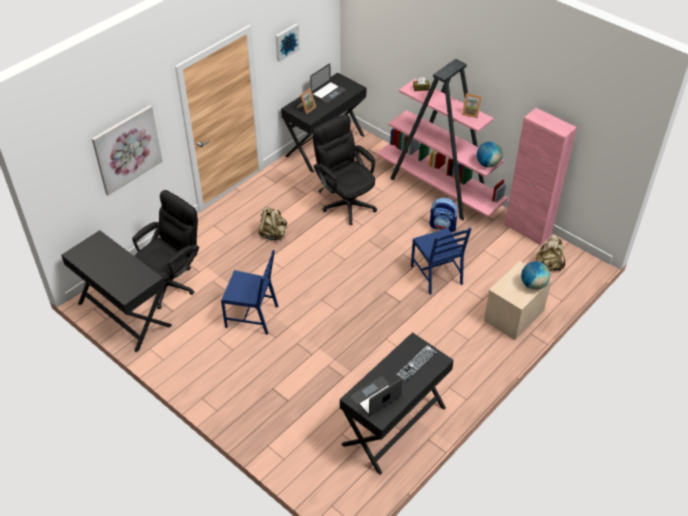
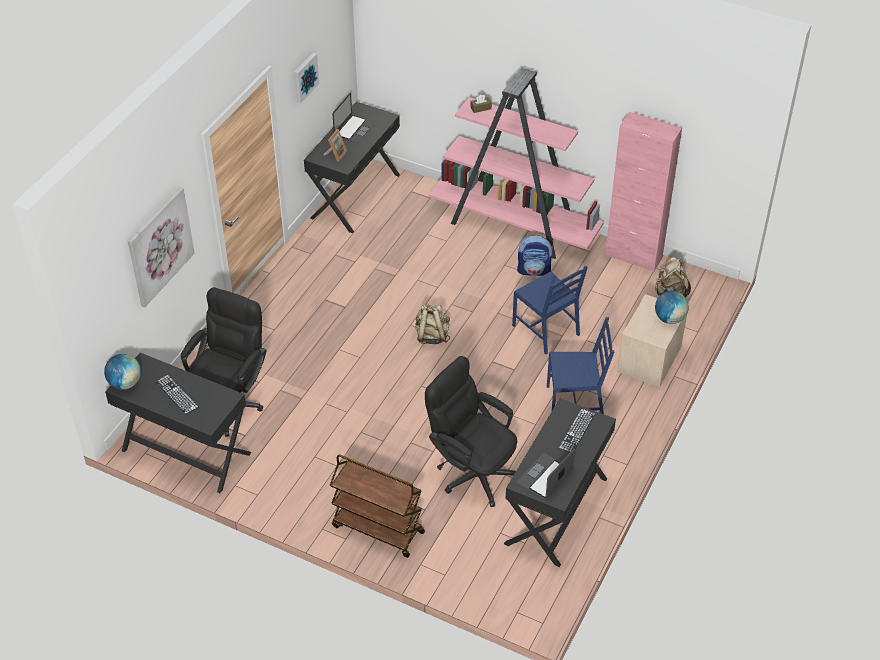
camera: 15 degrees left, 0 degrees up
(112, 267) = (177, 394): none -> keyboard
(244, 408) = (377, 529): none -> brown cart
(252, 316) = (345, 421): blue chair -> blue chair (575, 403)
(273, 234) = (332, 318): beige backpack -> beige backpack (432, 336)
(345, 202) = (406, 262): black office chair -> black office chair (472, 471)
(471, 113) = (550, 129): picture frame -> none
(488, 164) = (578, 186): globe -> globe (125, 383)

